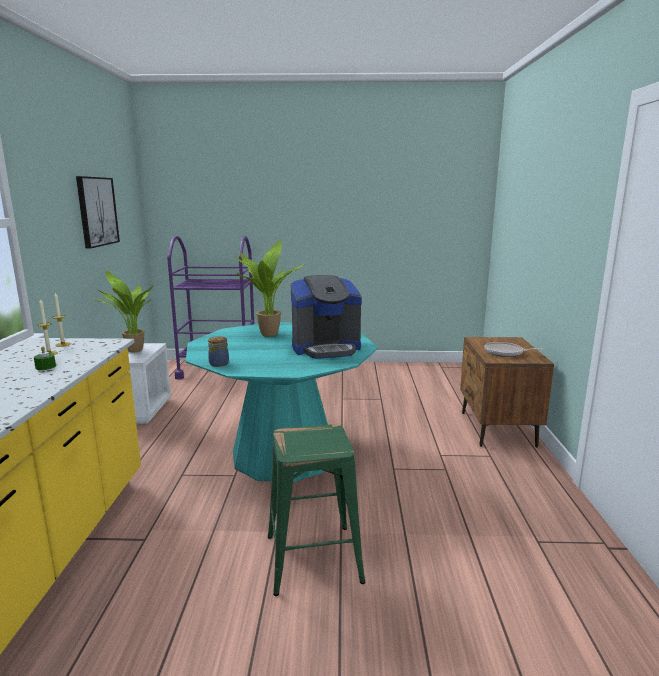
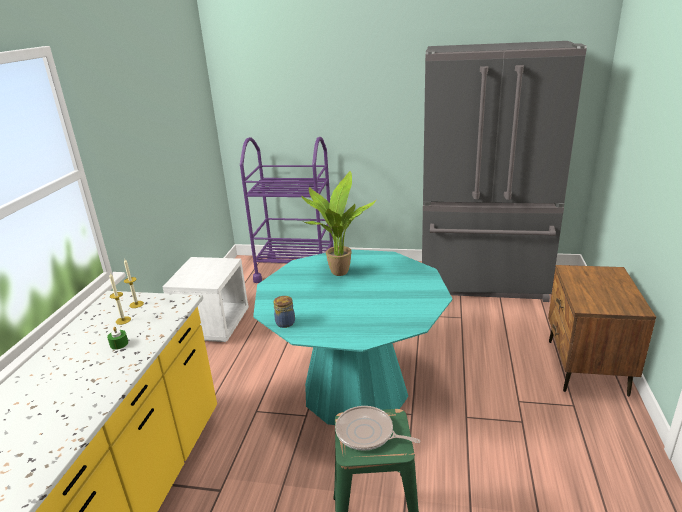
camera: 10 degrees right, 10 degrees up
(97, 211) = (166, 127): picture -> none
(132, 351) = (208, 270): potted plant -> none
(326, 348) = (396, 299): coffee machine -> none
(398, 374) = (483, 282): none -> grey fridge
(505, 353) = (600, 295): frying pan -> frying pan (367, 433)

